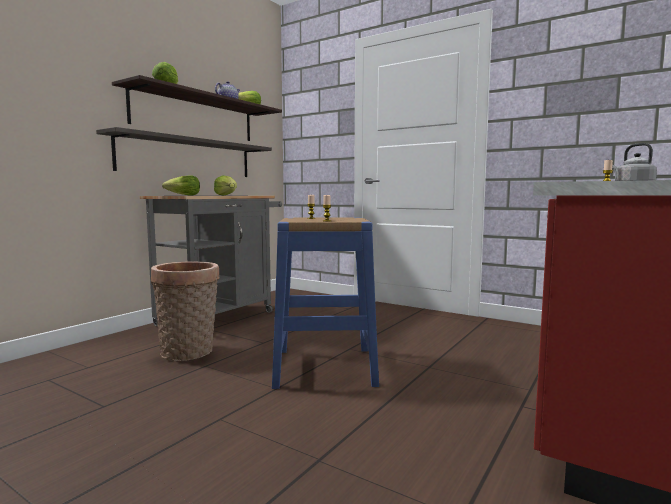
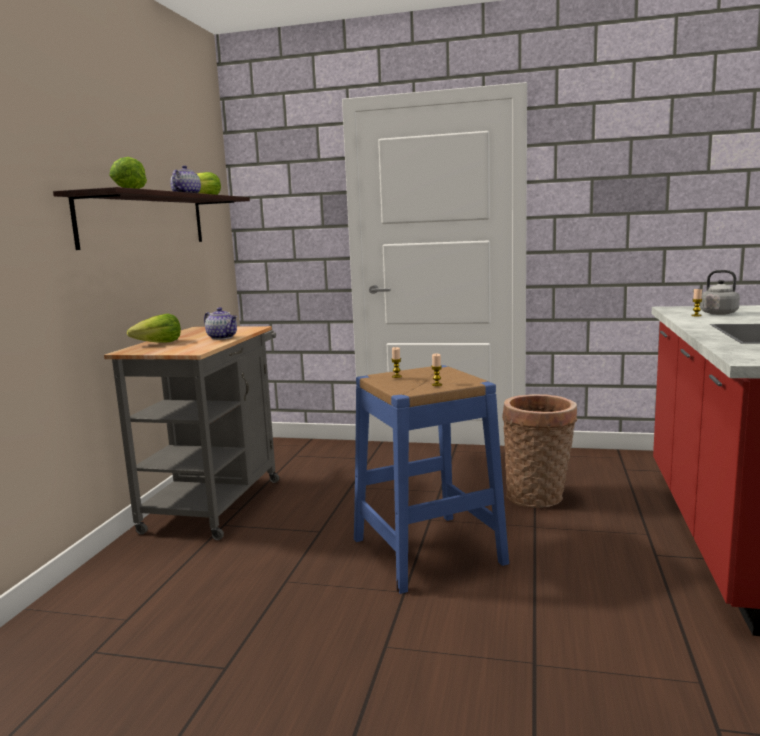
camera: 20 degrees left, 5 degrees up
(189, 157) = (143, 282): shelf -> none
(189, 353) = (242, 568): basket -> basket (538, 497)
(227, 195) = (223, 337): lettuce -> teapot

